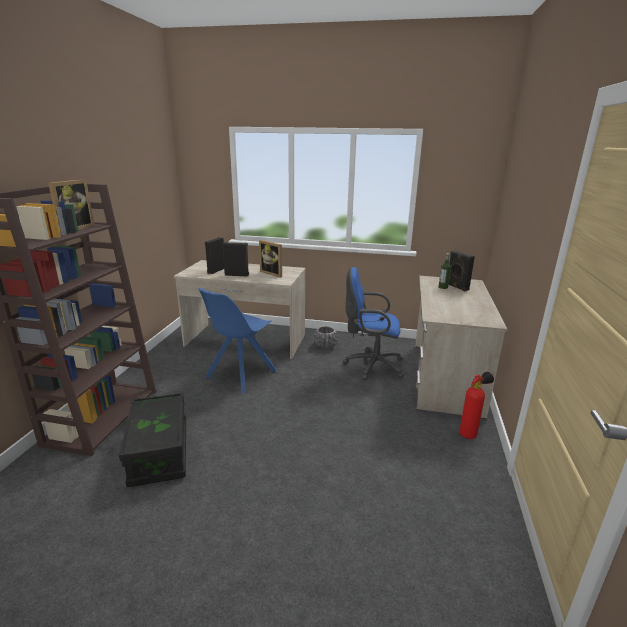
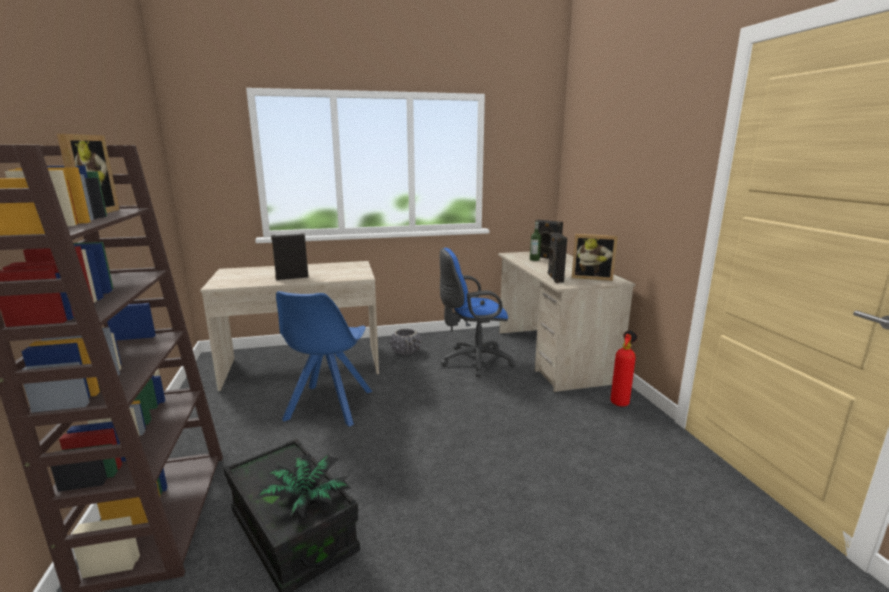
camera: 25 degrees left, 5 degrees down
(156, 434) = (305, 502): none -> potted plant
(215, 270) = (256, 277): black speaker -> black speaker (554, 278)
(273, 273) = (337, 270): picture frame -> picture frame (591, 277)

